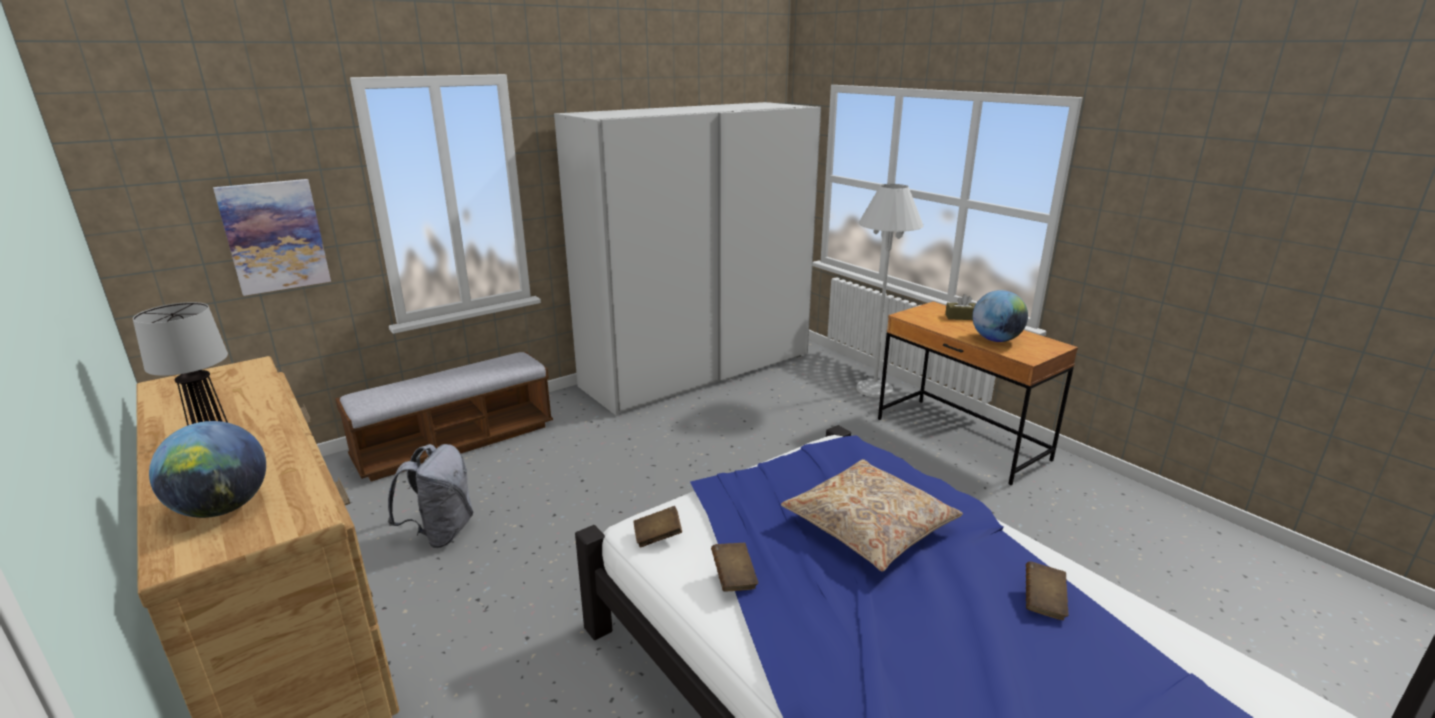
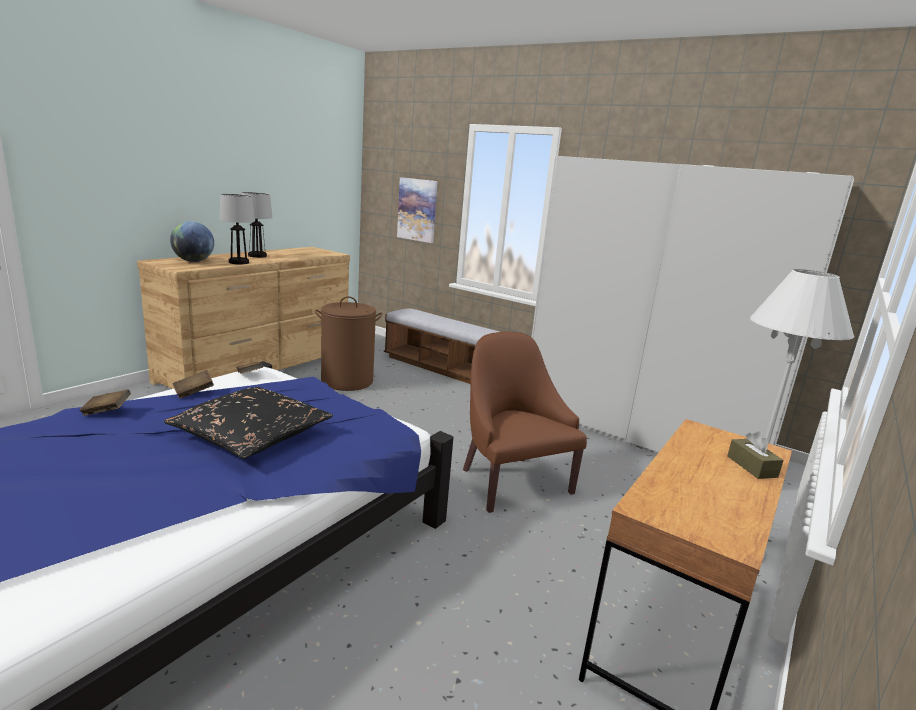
camera: 70 degrees right, 5 degrees down
(278, 457) = (238, 262): none -> table lamp
(441, 533) = (347, 381): grey backpack -> brown laundry basket
(769, 456) = (511, 481): none -> brown armchair
(869, 526) = (251, 434): beige pillow -> black pillow
(995, 340) = (687, 487): globe -> none
(1043, 601) = (122, 512): brown book -> brown book (106, 412)

